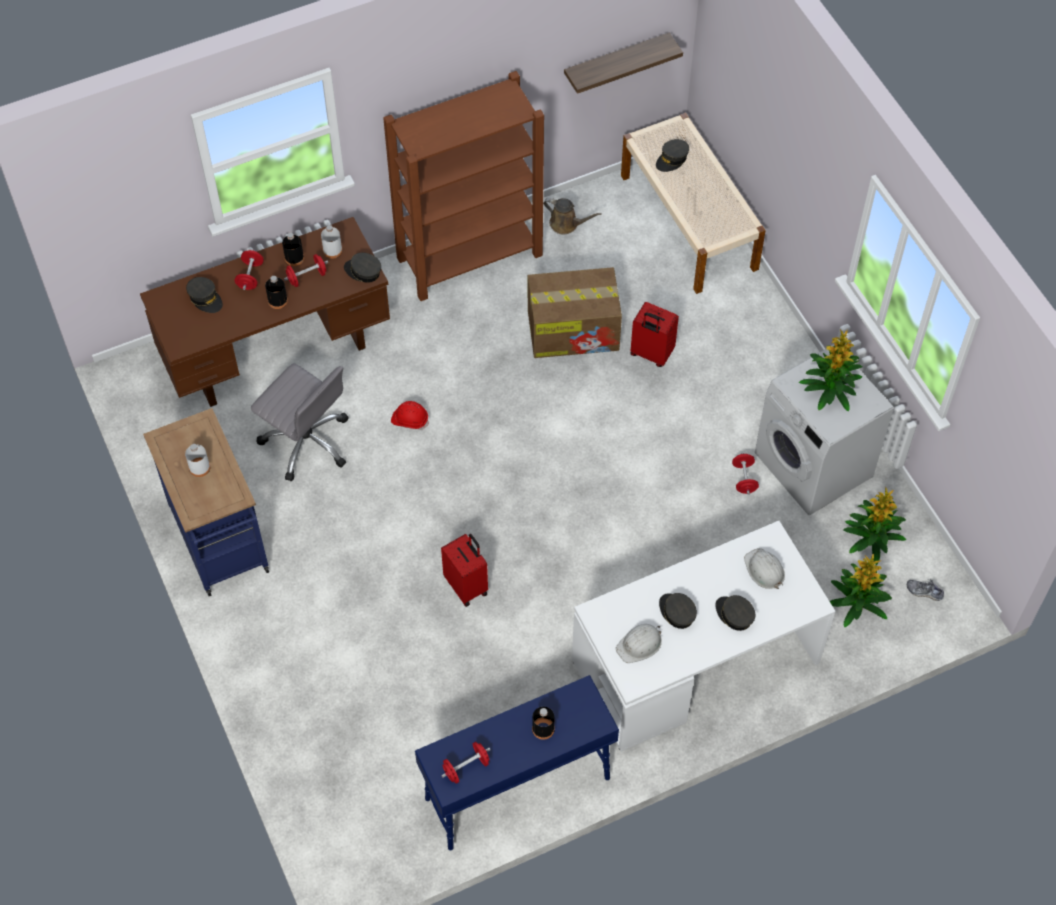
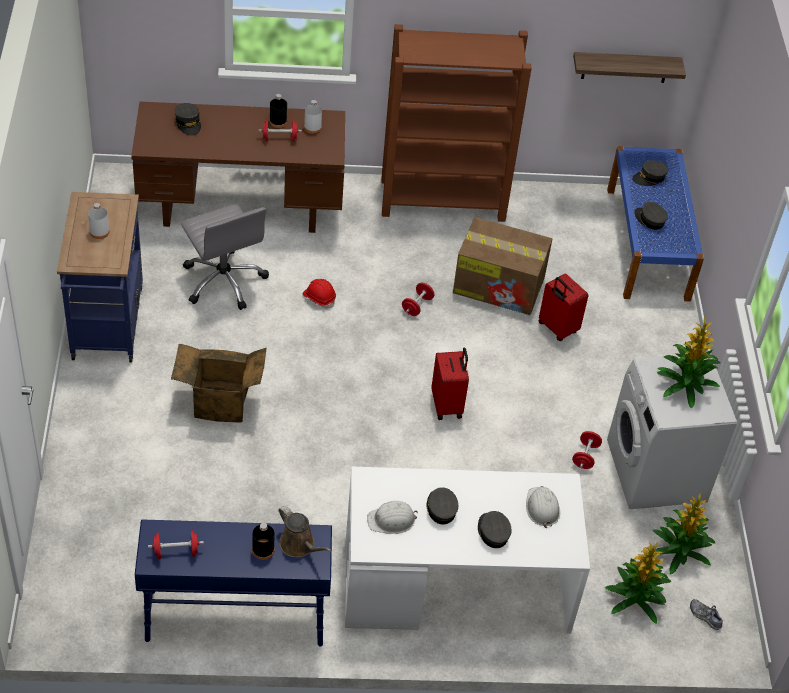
camera: 20 degrees right, 10 degrees down
(250, 276) = (234, 121): red dumbbell -> red dumbbell (417, 306)
(277, 301) = (245, 146): black bottle -> none
(363, 271) = (328, 151): grey cap -> grey cap (649, 220)
(379, 578) = (220, 404): none -> cardboard box
(467, 586) = (290, 440): red suitcase -> red suitcase (447, 405)
(566, 224) = (539, 207): brown watering can -> brown watering can (299, 545)
(689, 222) = (648, 243): beige bench -> blue bench

